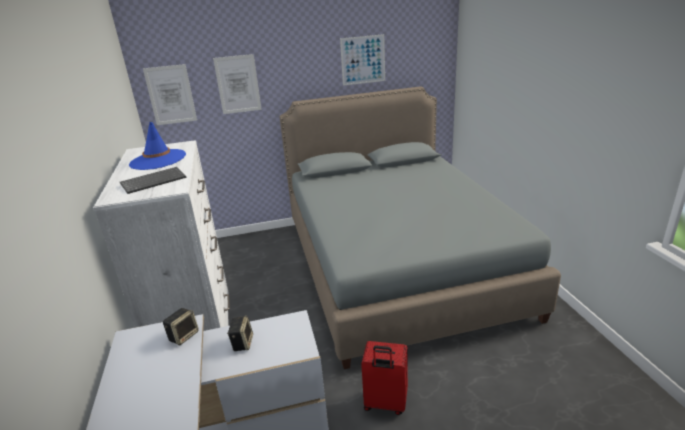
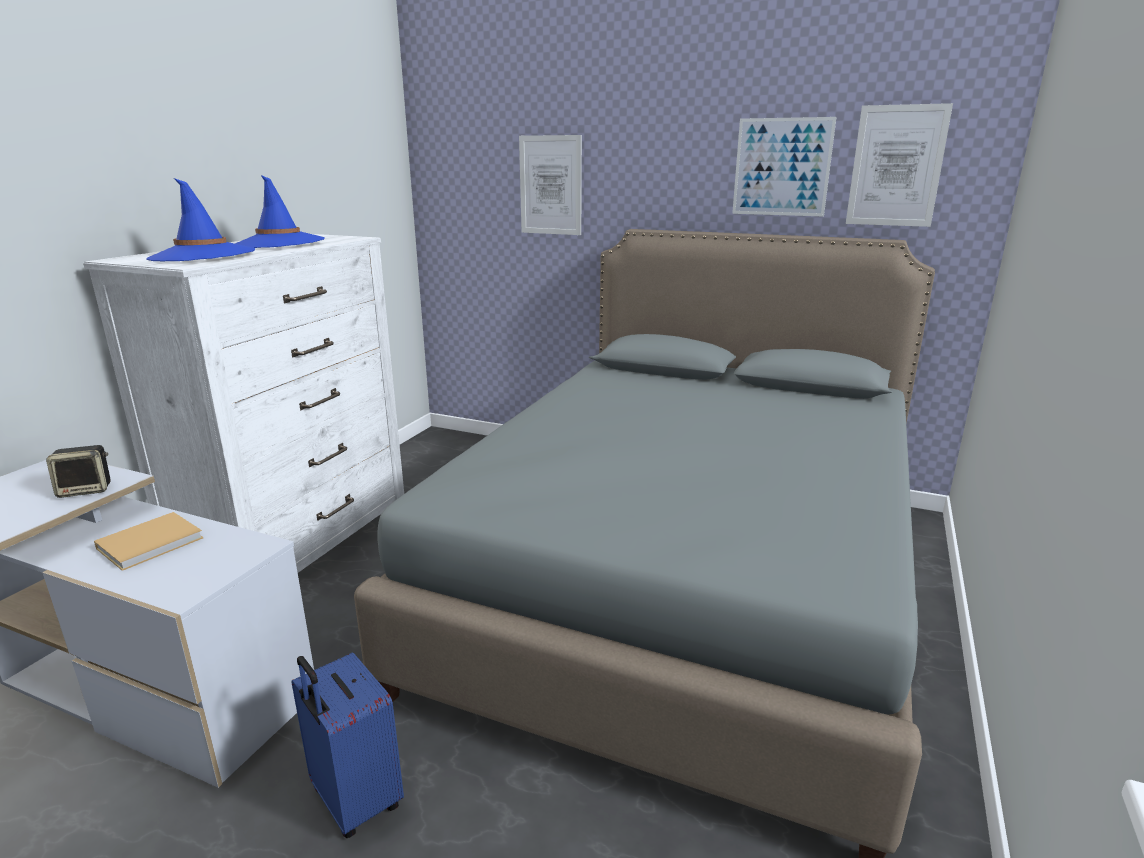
camera: 35 degrees right, 5 degrees down
(154, 181) = (202, 256): keyboard -> blue hat
(171, 95) = (455, 189): picture -> picture (896, 166)
(242, 343) = (153, 542): speaker -> beige book
(385, 403) = (354, 801): red suitcase -> blue suitcase

